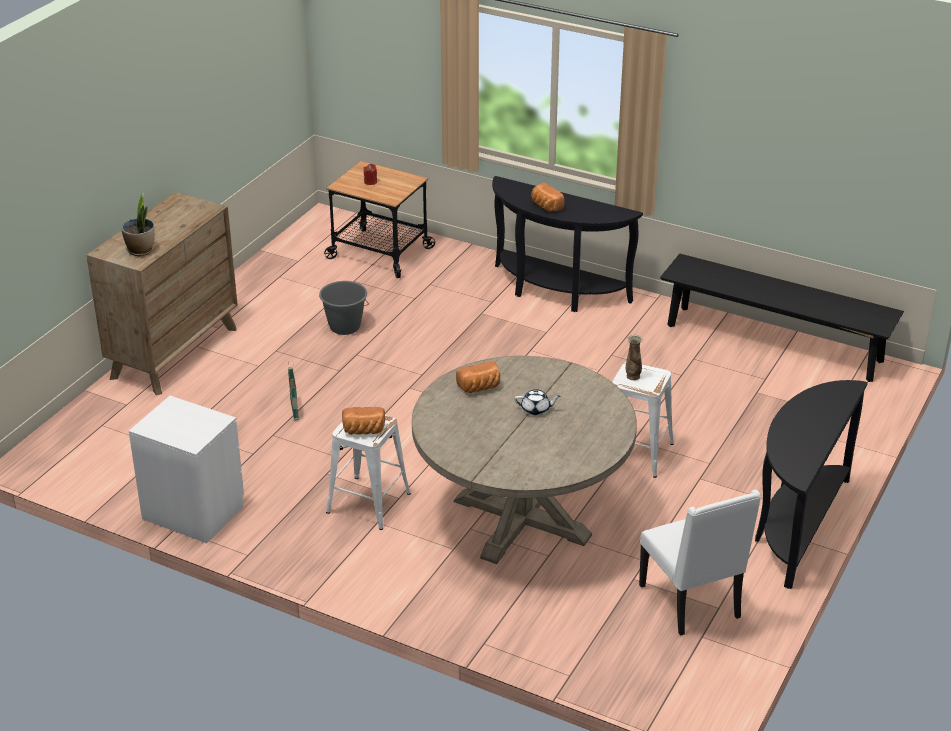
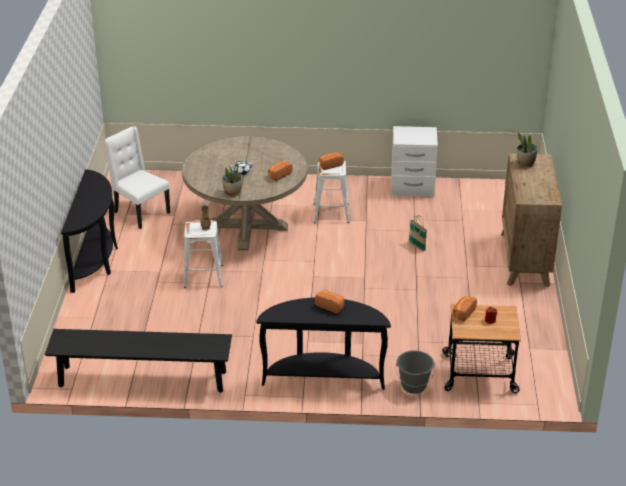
camera: 155 degrees right, 0 degrees up
(344, 327) = (442, 306): grey bucket -> grey bucket (413, 386)
(392, 194) = (463, 313): none -> bread
(572, 377) = (232, 193): none -> potted plant

